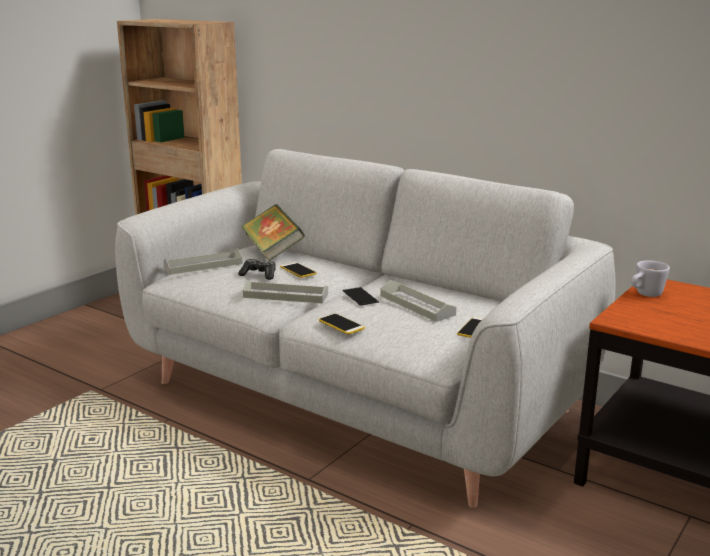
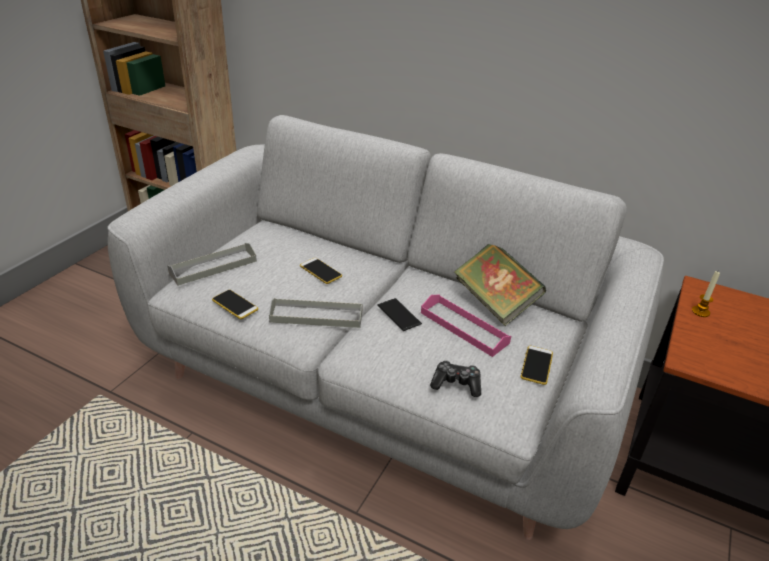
camera: 10 degrees left, 15 degrees up
(259, 275) = (279, 281): game controller -> game controller (456, 384)
(272, 251) = (285, 238): book -> book (495, 302)
(341, 325) = (391, 367): phone -> phone (235, 305)
(417, 305) = (464, 327): grey tray -> pink tray
(645, 295) = (700, 312): white mug -> candle

